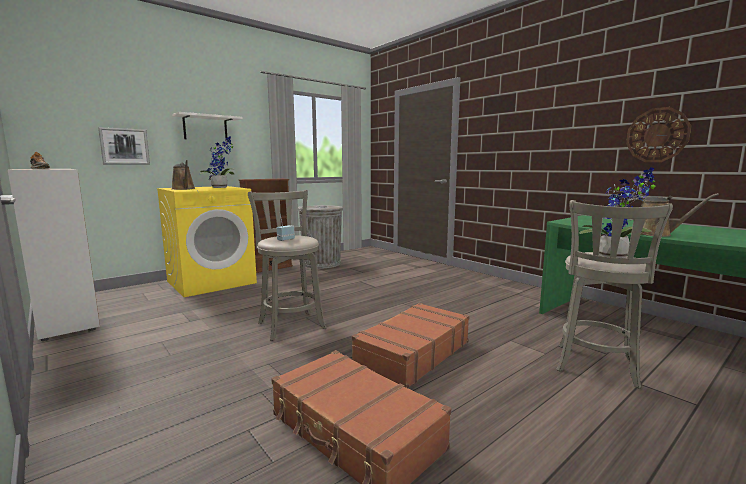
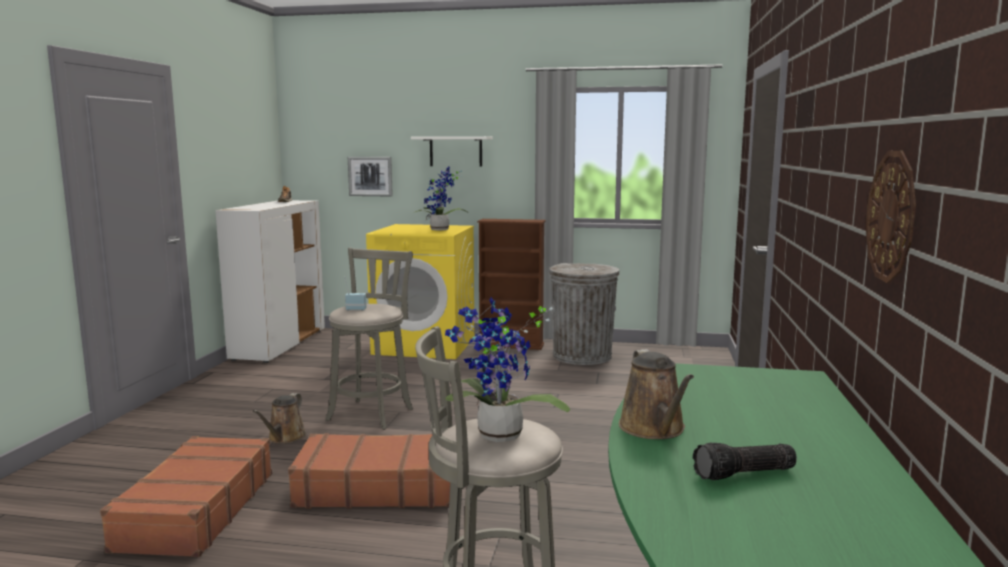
camera: 50 degrees right, 0 degrees up
(184, 189) = (398, 229): brown watering can -> brown watering can (285, 438)
(720, 235) = (744, 474): none -> flashlight

